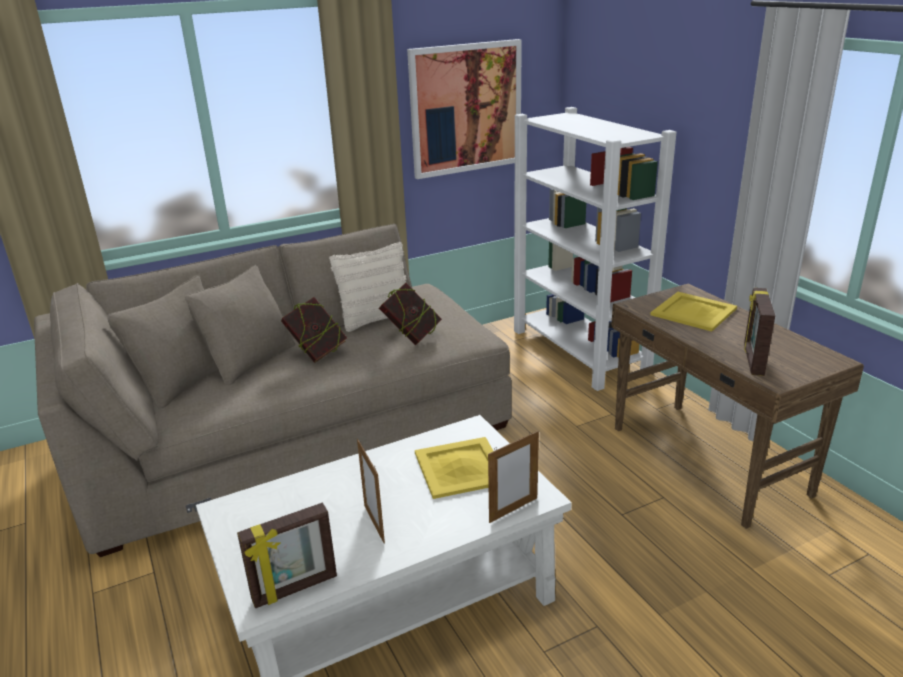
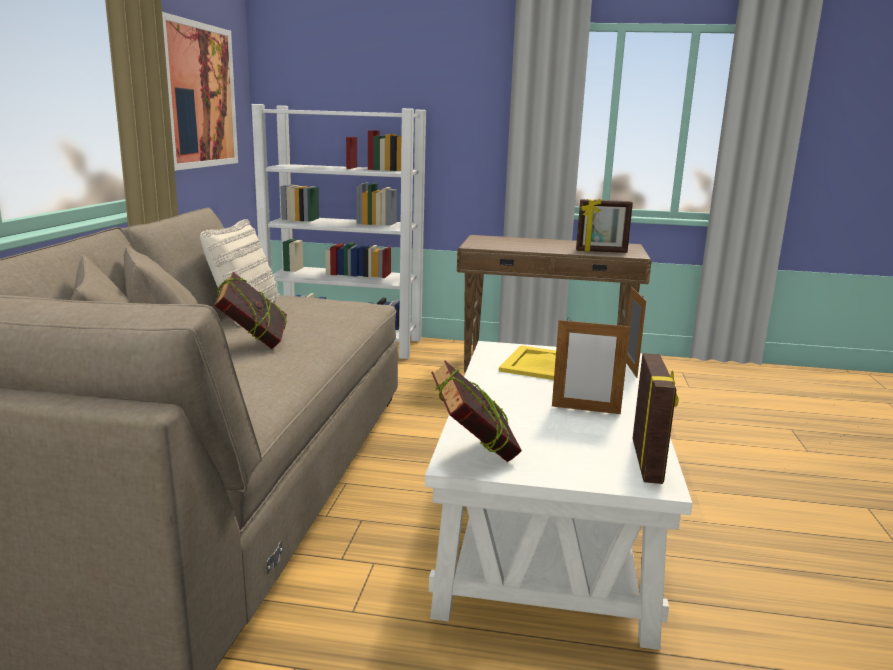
camera: 55 degrees left, 10 degrees down
(412, 337) = (315, 313): book -> book (474, 454)
(692, 312) = (513, 243): yellow tray -> none
(752, 360) = (601, 252): picture frame -> picture frame turned 45 degrees counterclockwise

